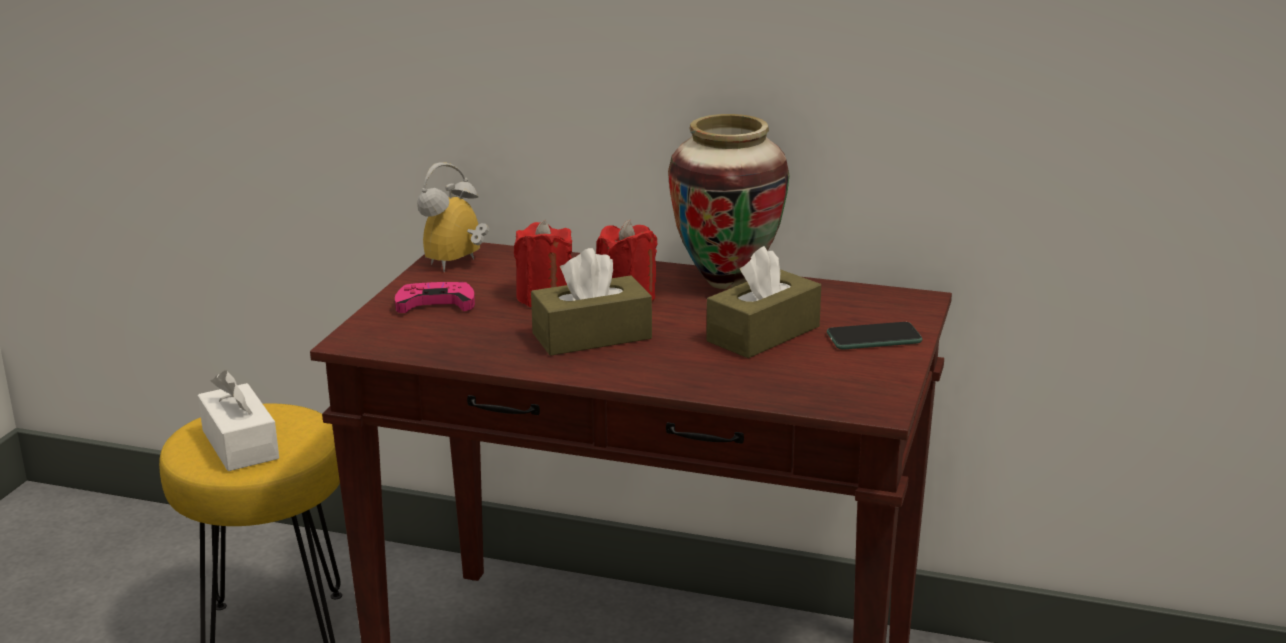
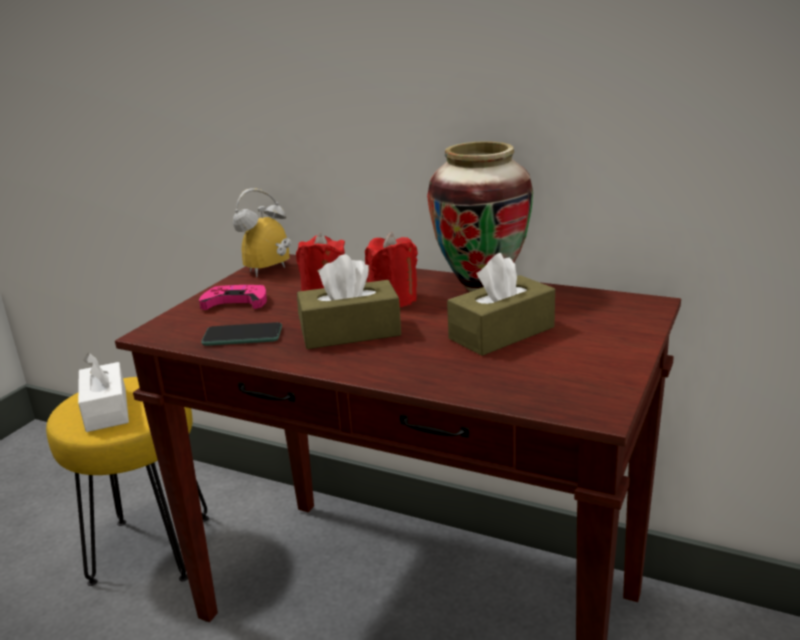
camera: 10 degrees right, 0 degrees up
(874, 338) = (603, 339): phone -> phone (242, 336)

